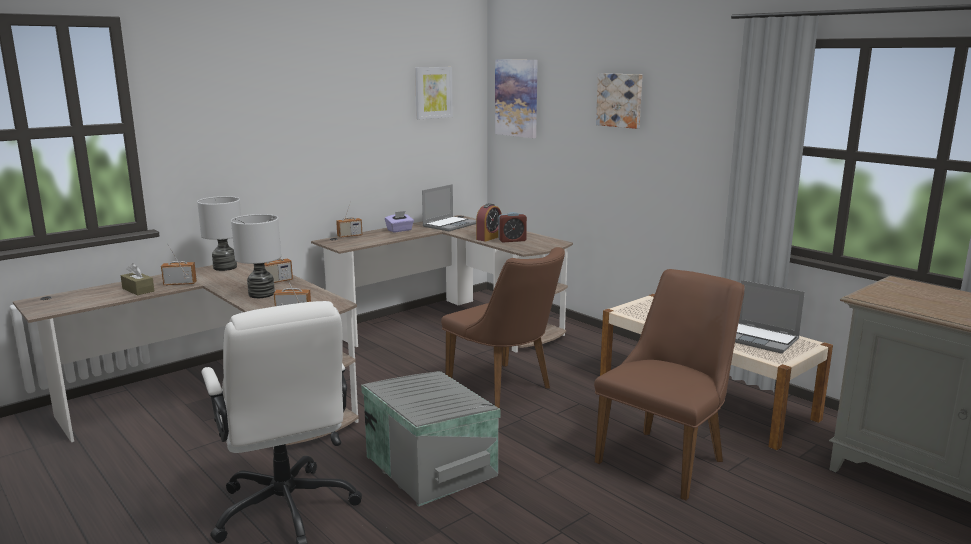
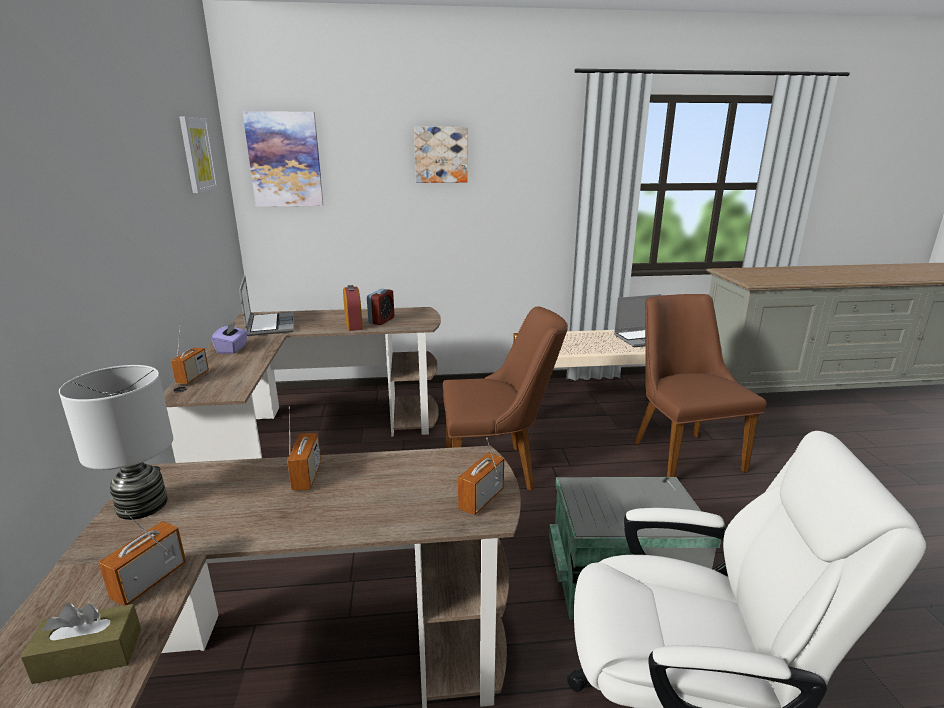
camera: 55 degrees left, 5 degrees up
(261, 294) = (353, 505): grey table lamp -> none

